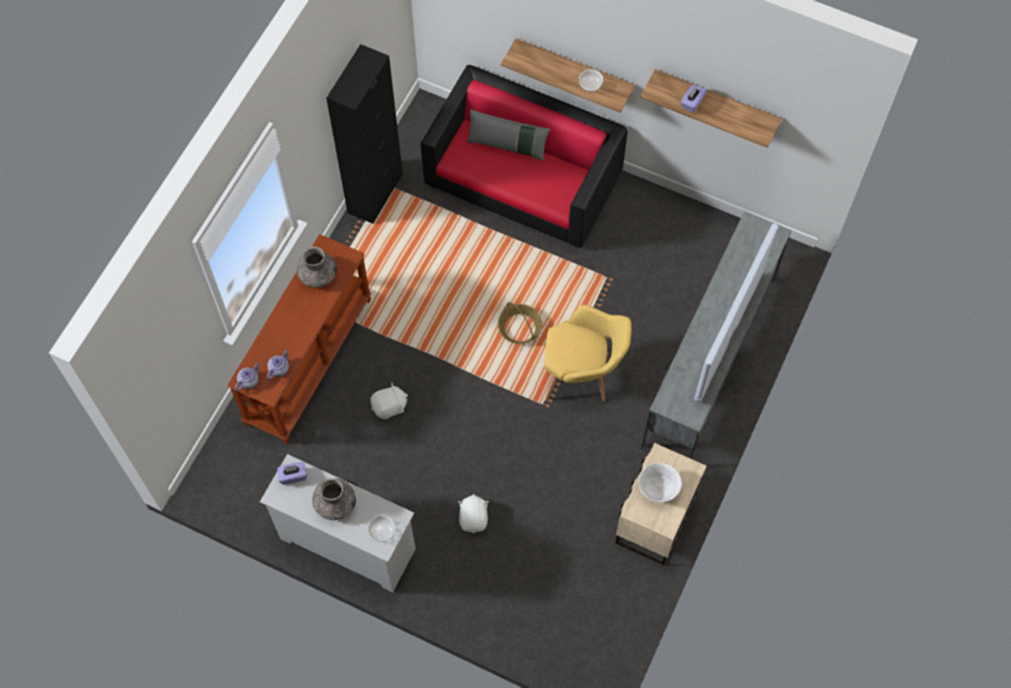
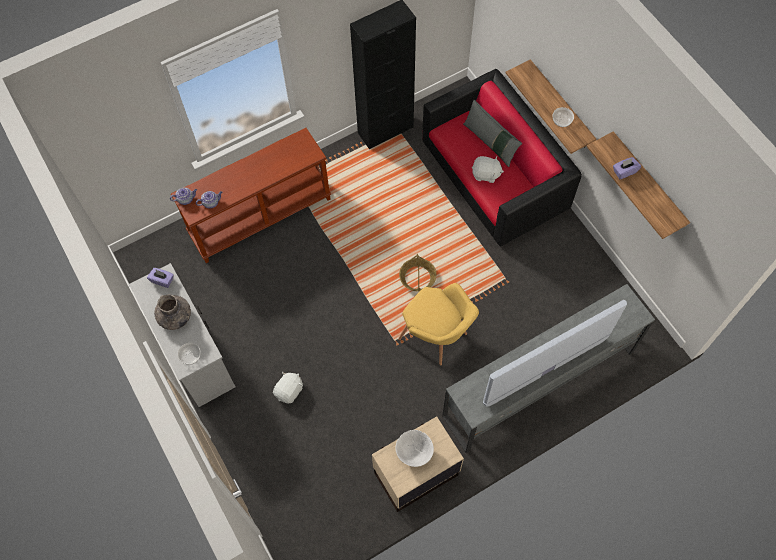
camera: 35 degrees right, 0 degrees up
(317, 275) = (283, 154): grey vase -> none
(389, 407) = (290, 279): white plush toy -> white plush toy (486, 174)

